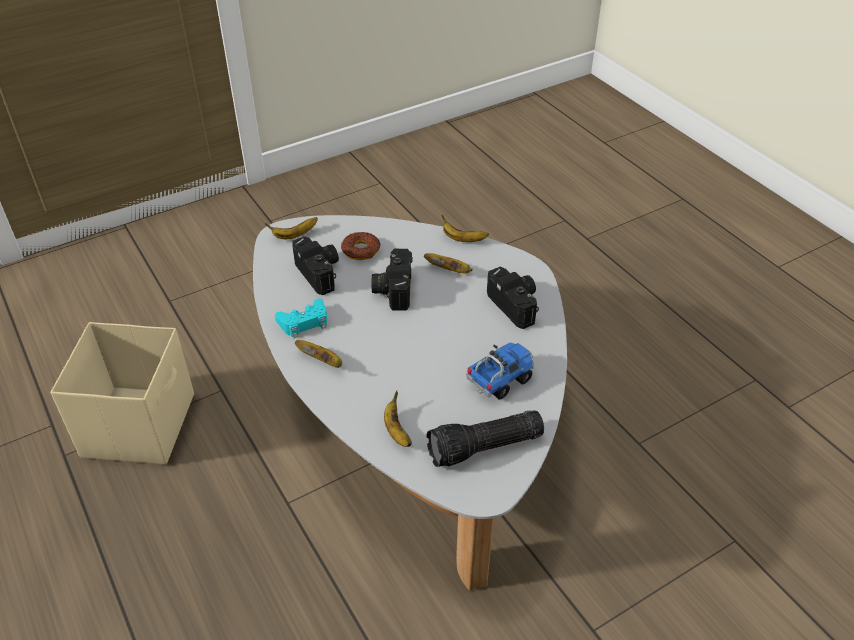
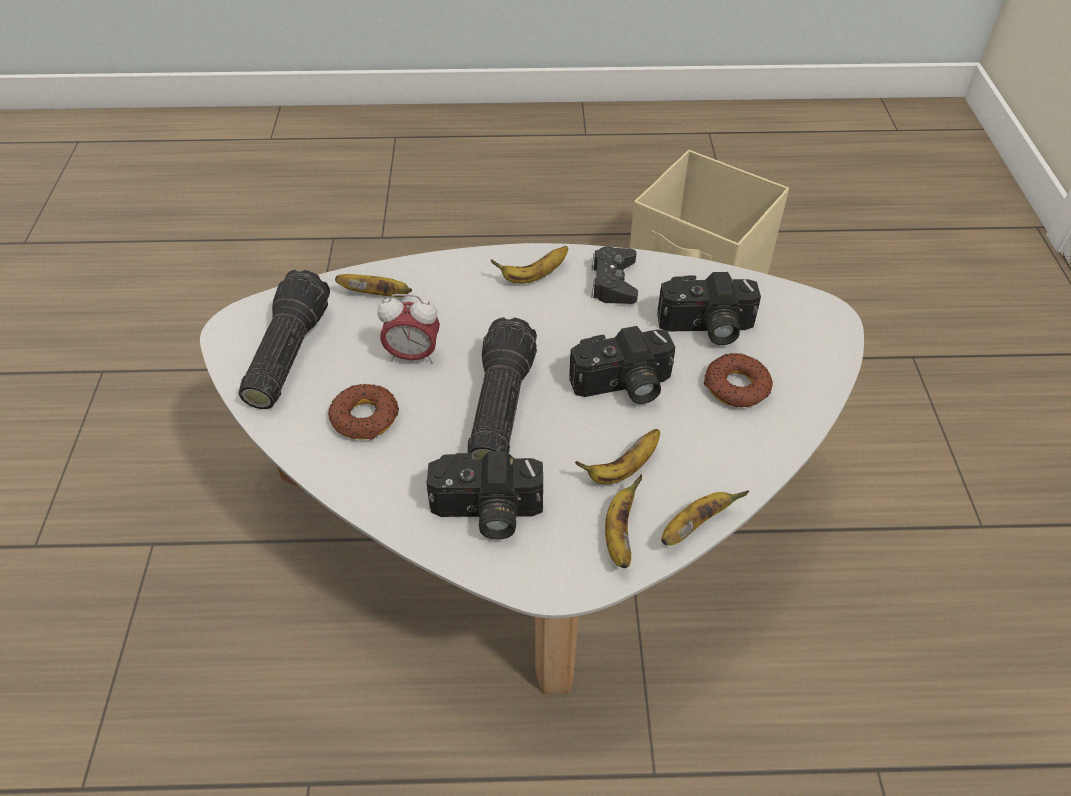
camera: 120 degrees right, 5 degrees up
(294, 235) = (814, 329): banana -> banana (619, 534)
(304, 322) = (613, 282): turquoise game controller -> black game controller
(392, 289) = (623, 386): camera -> camera turned 135 degrees clockwise
(437, 384) = (413, 356): none -> alarm clock
(446, 330) = (498, 406): none -> flashlight
(500, 380) = (365, 417): toy truck -> donut

